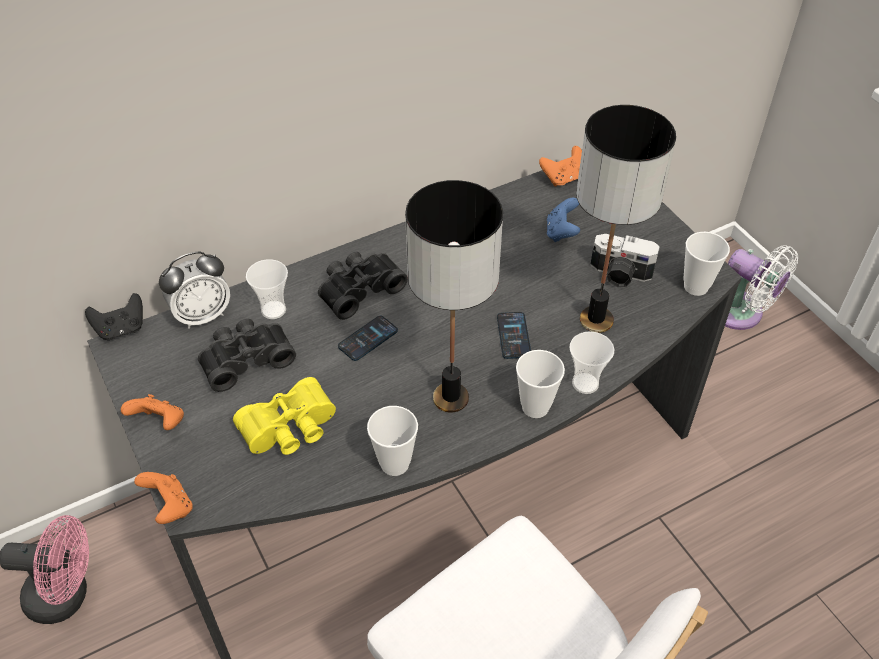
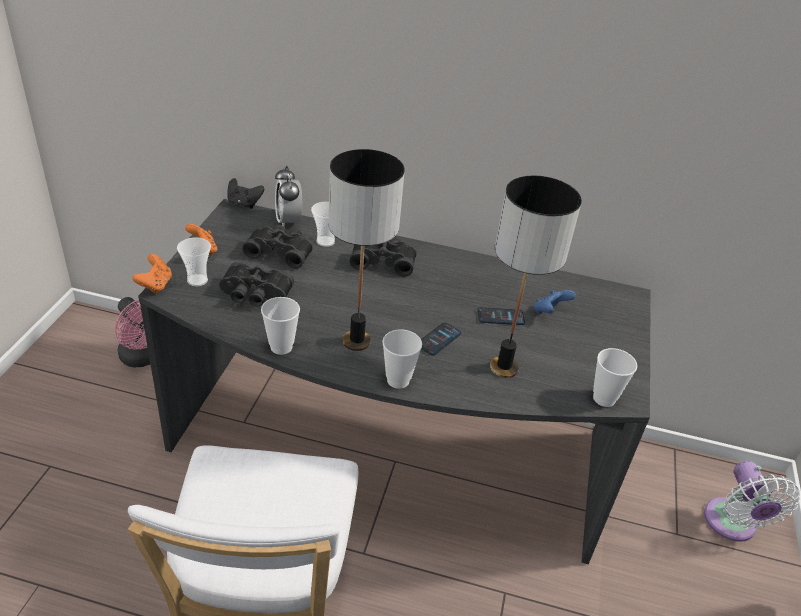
camera: 40 degrees right, 10 degrees down
(202, 315) = (288, 221): alarm clock -> alarm clock turned 60 degrees clockwise
(290, 430) = (254, 295): yellow binoculars -> black binoculars
(368, 339) = (354, 285): phone -> phone (500, 317)
(563, 178) = (593, 287): orange game controller -> none
(585, 383) = (447, 392): cup -> cup (197, 280)
(620, 275) = (556, 357): camera -> none

